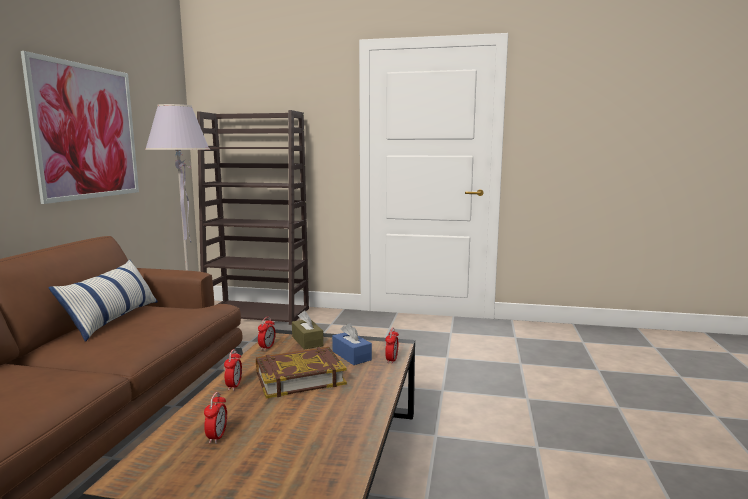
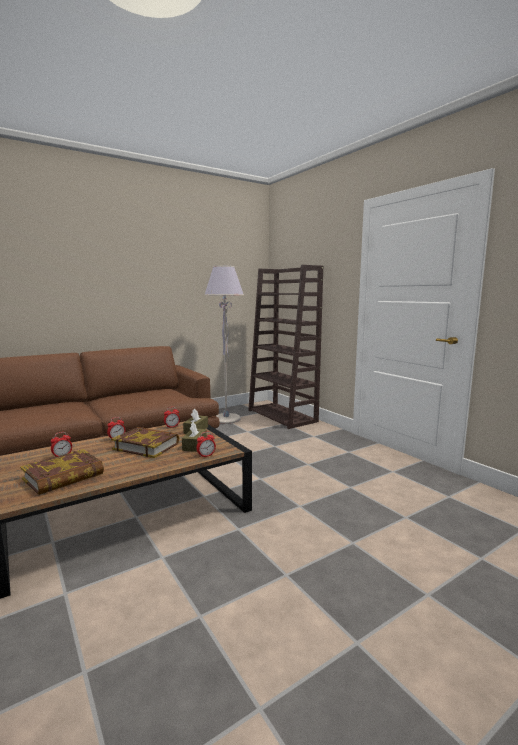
camera: 45 degrees right, 0 degrees up
(87, 132) = (178, 284): picture -> none
(113, 319) = (144, 393): pillow -> none
(299, 453) = (64, 477): none -> book
(351, 355) = (194, 445): blue tissue box -> brown tissue box

